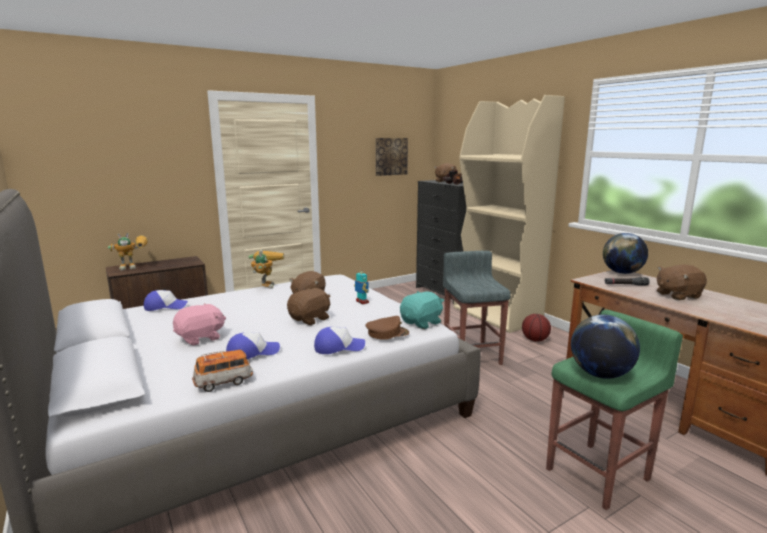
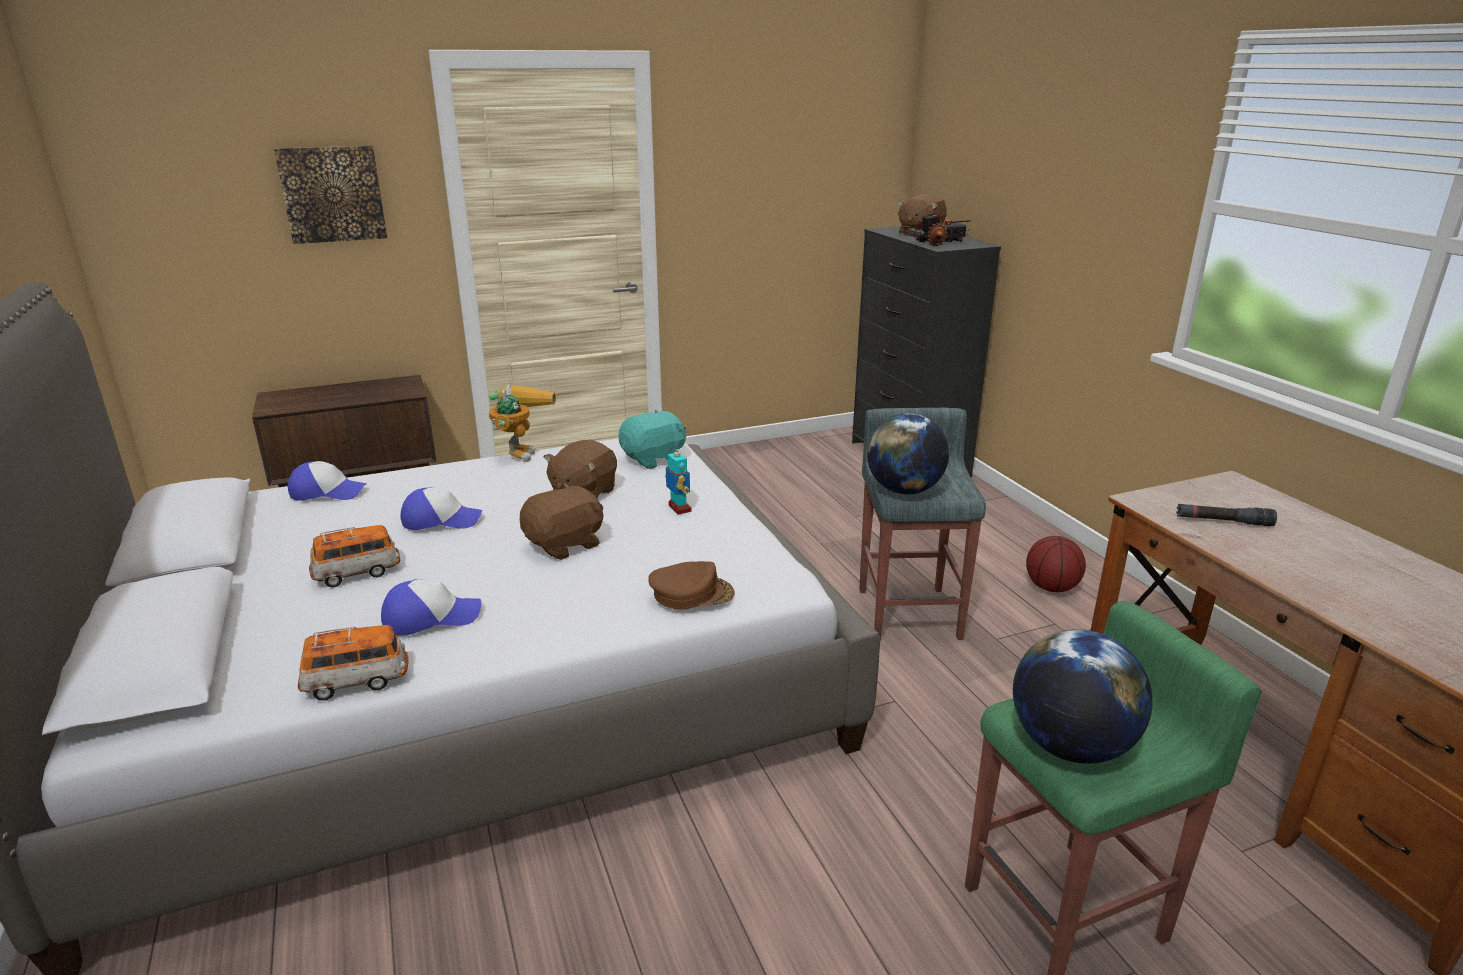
camera: 10 degrees right, 10 degrees up
(134, 267) = (304, 396): toy robot -> none
(200, 338) = (357, 573): pink plush toy -> toy car
(339, 347) = (589, 619): cap -> cap (441, 520)
(390, 156) = (812, 175): picture -> picture (332, 194)
(422, 323) = (771, 572): turquoise plush toy -> turquoise plush toy (654, 459)
(497, 315) = (994, 521): beige bookcase -> none
(622, 273) = (1233, 485): globe -> globe (904, 490)
(677, 295) = (1326, 561): brown plush toy -> none

